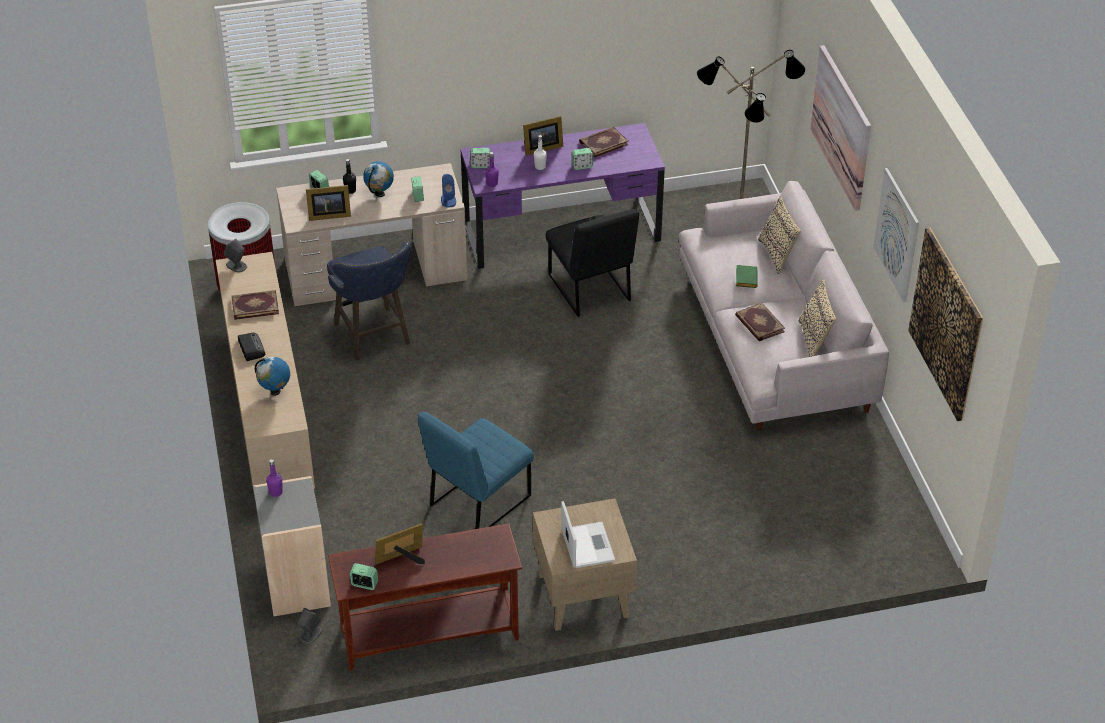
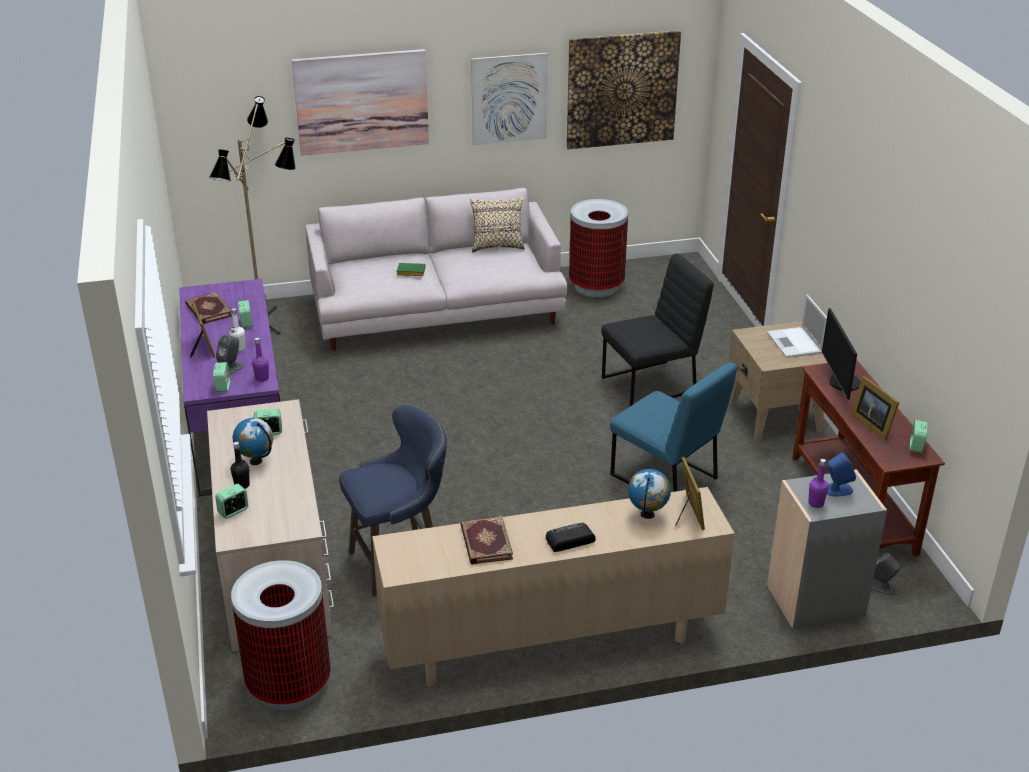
camera: 90 degrees left, 10 degrees down
(236, 266) = (400, 565): grey speaker -> grey speaker (231, 368)
(328, 215) = (290, 501): picture frame -> picture frame (688, 513)
(448, 200) = (282, 410): blue speaker -> blue speaker (837, 489)
(476, 547) = (841, 383): none -> monitor
(587, 544) = (795, 343): laptop -> laptop turned 90 degrees counterclockwise
(590, 289) = (342, 409): black chair -> black chair (651, 384)
(759, 324) = (476, 268): book -> none
(776, 255) = (376, 258): beige pillow -> none
(849, 467) = (596, 286): none -> trash can

